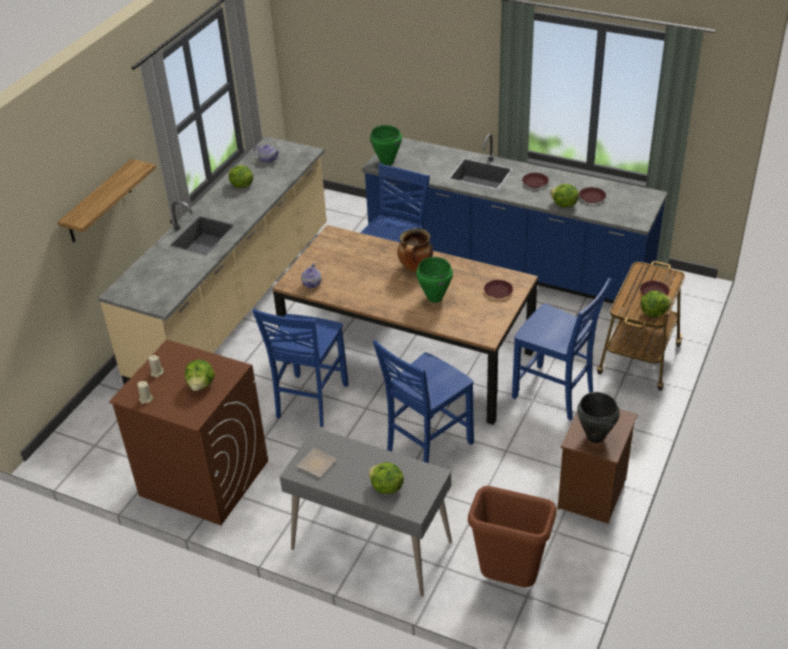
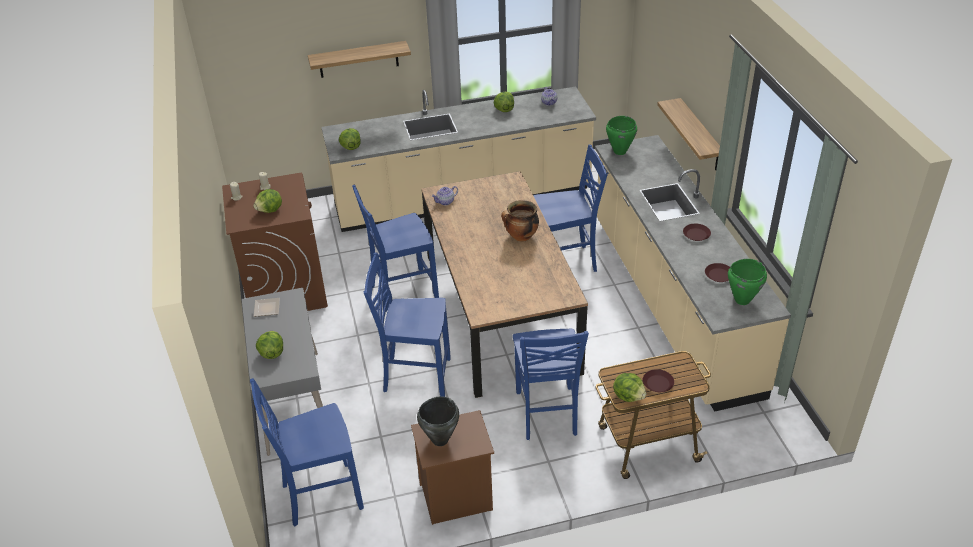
camera: 50 degrees right, 0 degrees up
(434, 298) = (495, 265): green cooking pot -> green cooking pot (742, 300)
(444, 112) = (700, 135): none -> shelf
(498, 291) = (541, 292): brown plate -> none
(507, 265) = (671, 303): blue counter -> beige counter
(508, 581) = (320, 495): brown trash can -> blue chair
(563, 205) = (686, 265): lettuce -> lettuce (351, 147)

